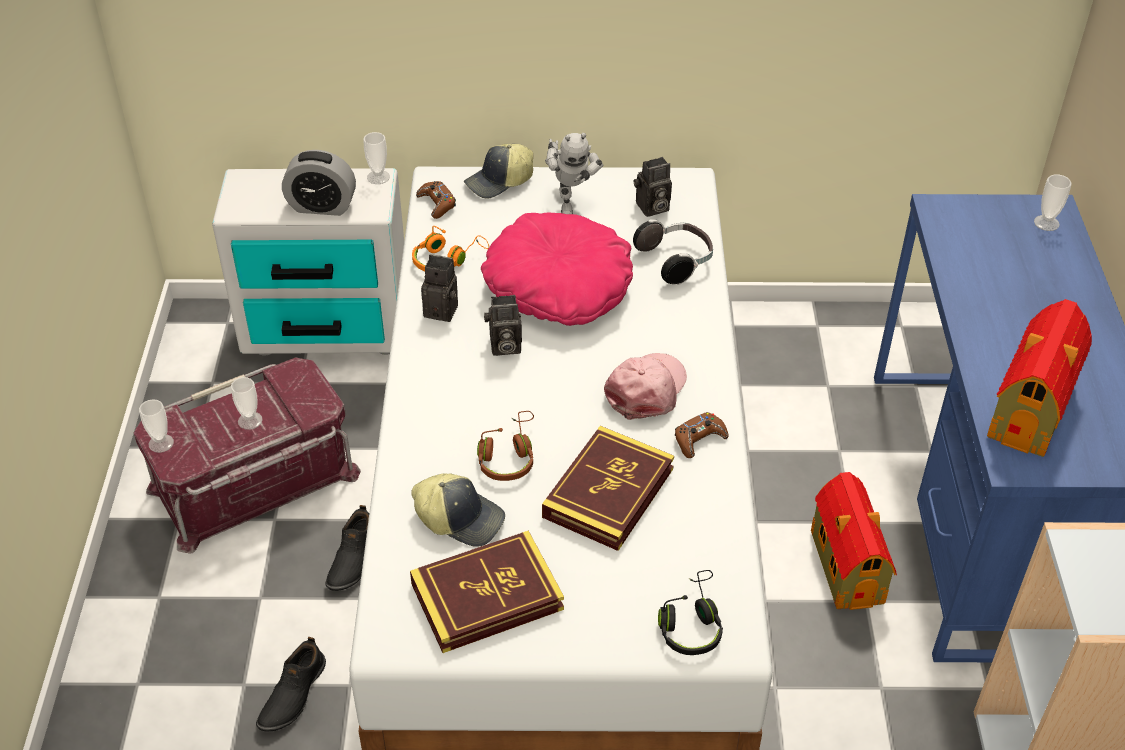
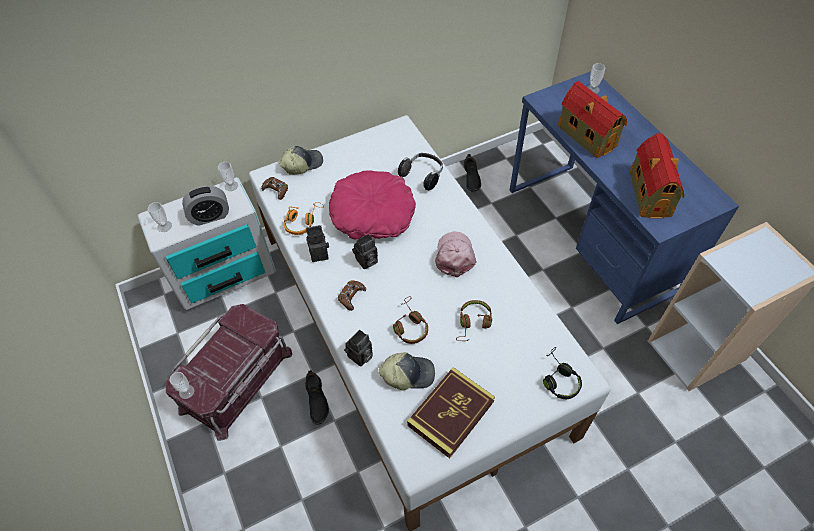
camera: 25 degrees left, 10 degrees up
(250, 420) = (229, 354): cup -> cup (164, 226)
(292, 694) = (331, 492): black shoe -> black shoe (471, 178)
(500, 182) = (302, 164): cap -> cap turned 150 degrees counterclockwise
(570, 203) = (348, 163): toy robot -> none
(608, 493) = (473, 323): book -> brown headphones
(651, 208) = (391, 149): camera -> camera (360, 357)
(699, 439) = (497, 273): brown game controller -> brown game controller (351, 296)
(846, 565) = (553, 292): toy house -> toy house (586, 135)

